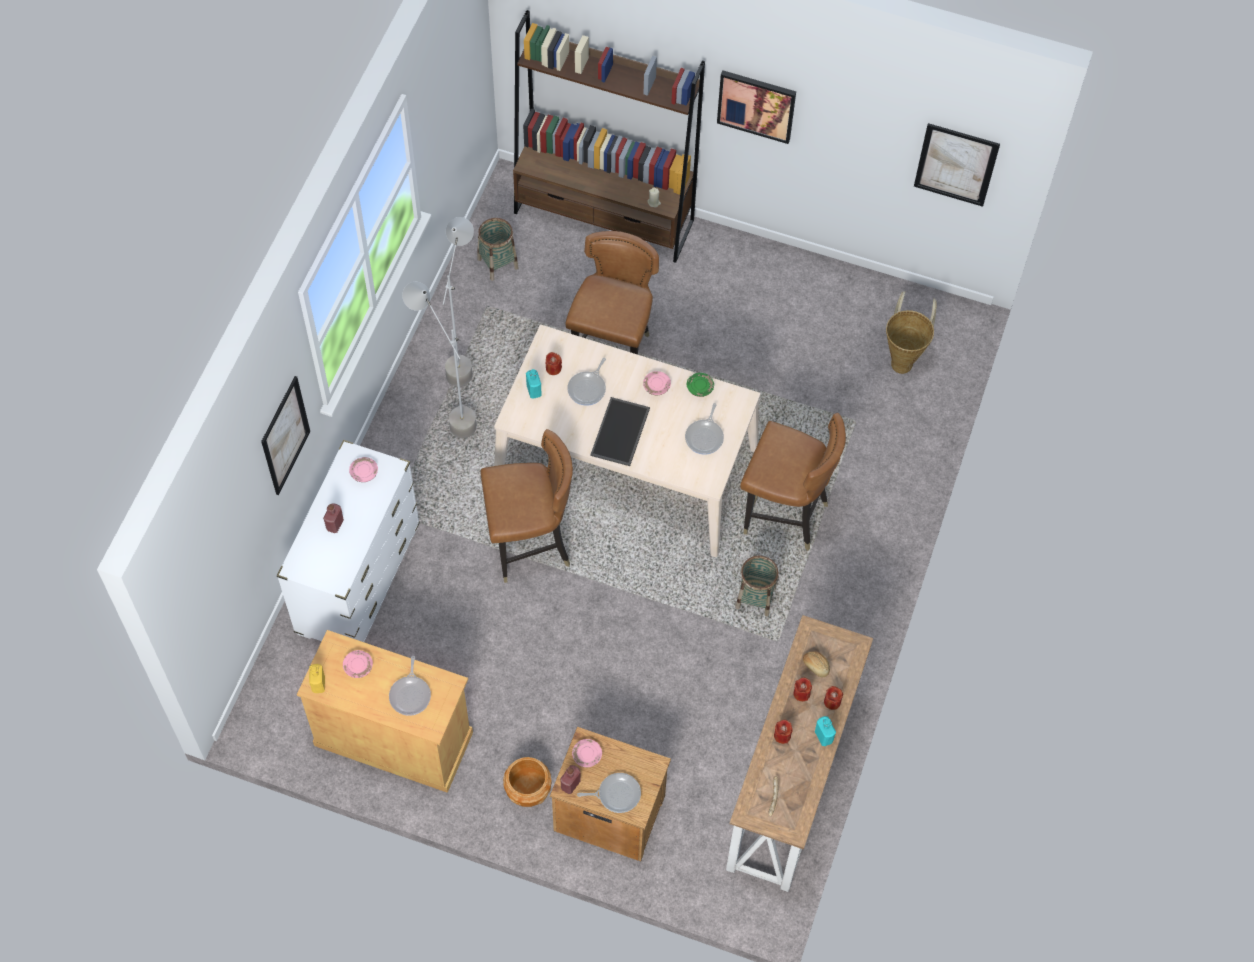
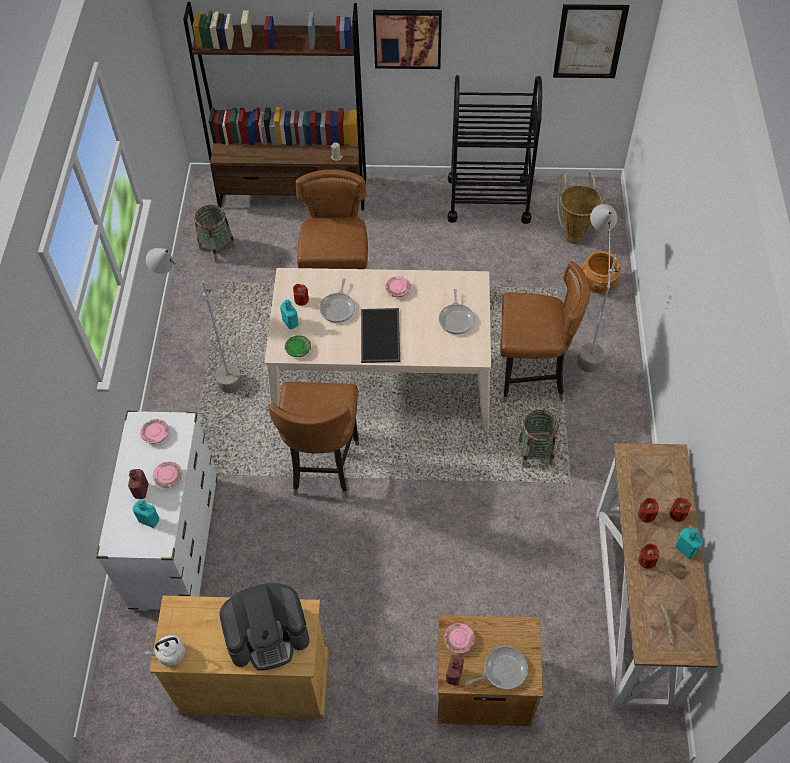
camera: 15 degrees left, 5 degrees down
(285, 436) = (66, 413): picture -> none
(318, 684) = (170, 654): yellow bottle -> white kettle
(334, 555) = (149, 520): none -> turquoise bottle
(358, 666) = (205, 623): pink plate -> pink plate (168, 477)
(410, 694) = (268, 635): frying pan -> coffee machine
(464, 356) = (212, 326): grey floor lamp -> grey floor lamp (584, 345)
(527, 790) = (399, 691): brown planter -> brown planter (597, 283)
(529, 546) = (323, 466): brown chair -> brown chair turned 120 degrees clockwise
(700, 387) = (435, 281): green plate -> green plate (298, 349)
(816, 666) = (647, 485): bread -> none
(823, 290) = (488, 200): none -> black cart

